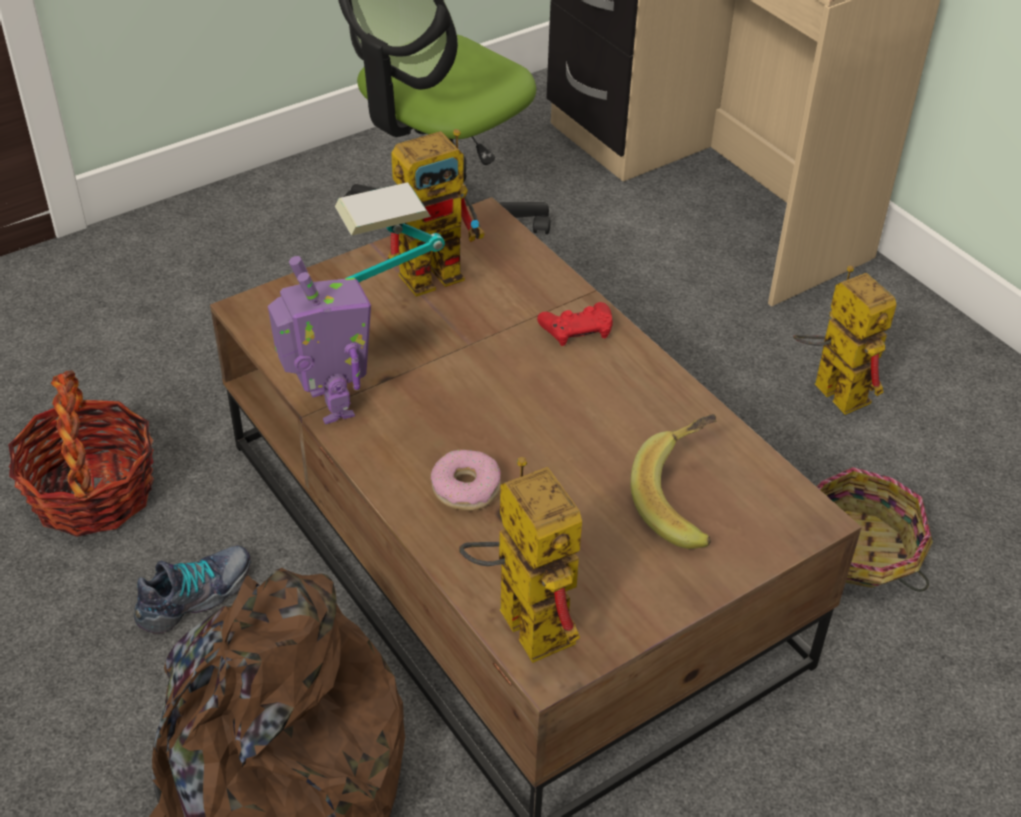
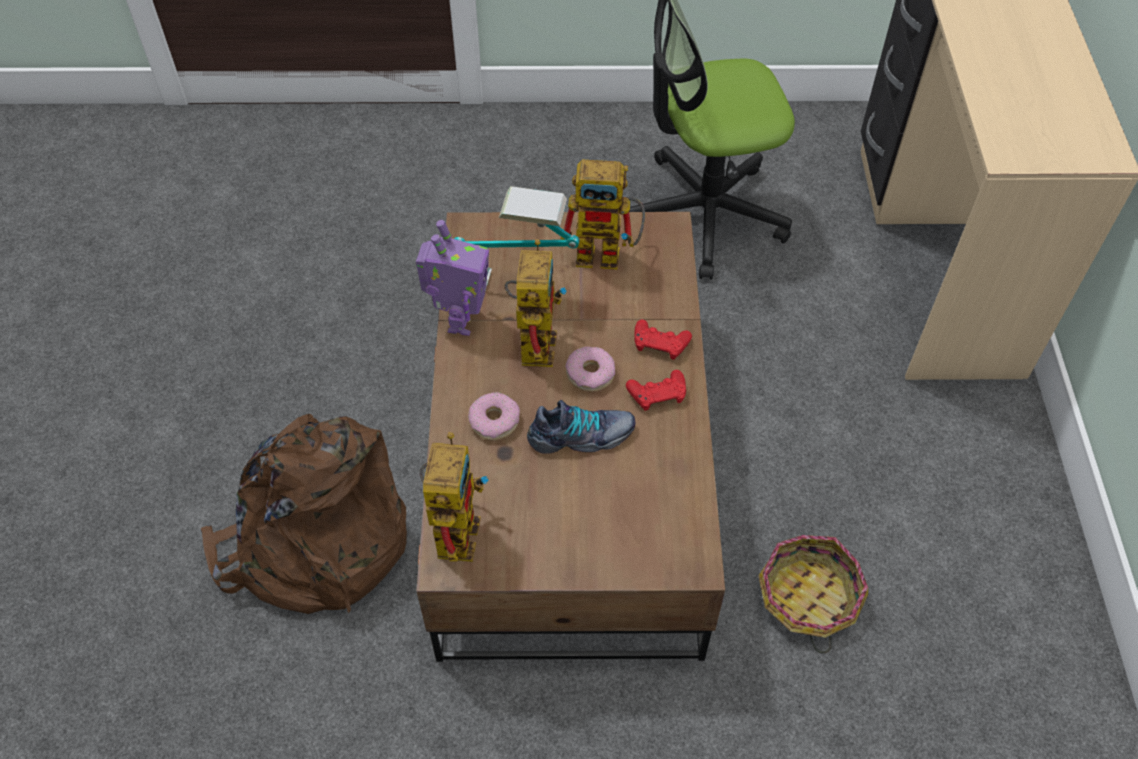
camera: 35 degrees right, 10 degrees up
(92, 492) = (359, 295): basket -> none
(196, 597) = (367, 396): shoe -> shoe (581, 437)
(529, 392) = (590, 374): none -> donut
(619, 378) = (657, 394): none -> red game controller
(686, 501) = (623, 505): banana -> none
(829, 388) = (894, 466): toy robot -> toy robot (534, 339)

